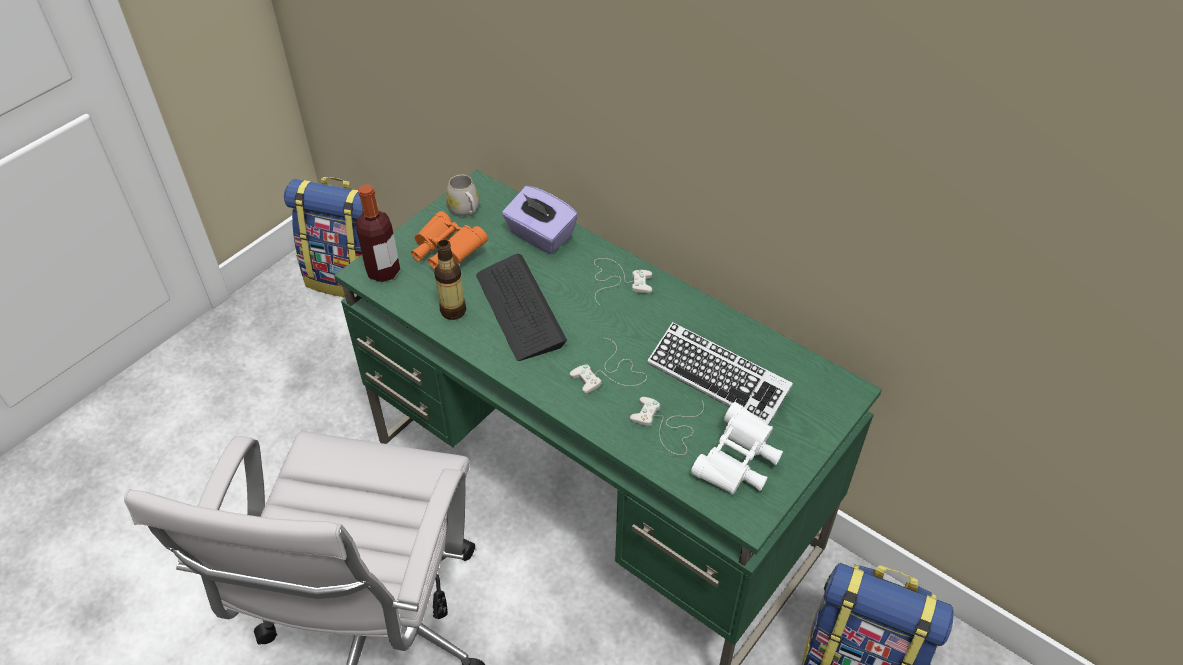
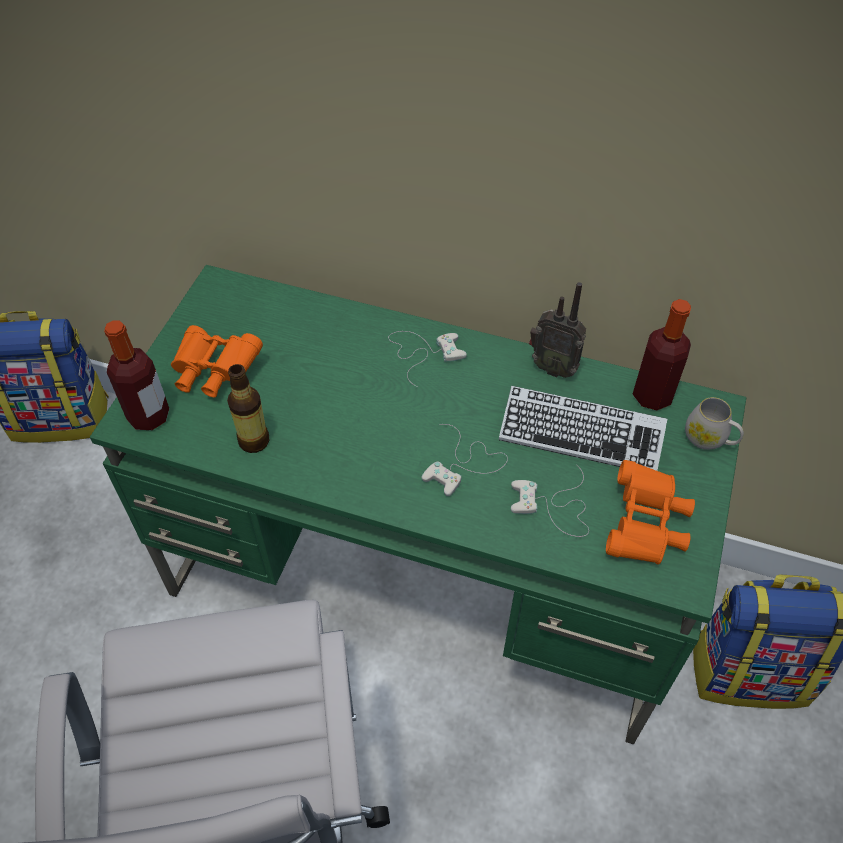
camera: 20 degrees left, 5 degrees up
(465, 210) = (215, 316): white mug -> white mug (709, 439)
(520, 309) = (330, 417): keyboard -> none
(540, 235) = (314, 324): purple tissue box -> none
(721, 320) = (553, 367): none -> radio
(737, 463) = (645, 526): white binoculars -> orange binoculars
(796, 365) = (652, 395): none -> bottle

